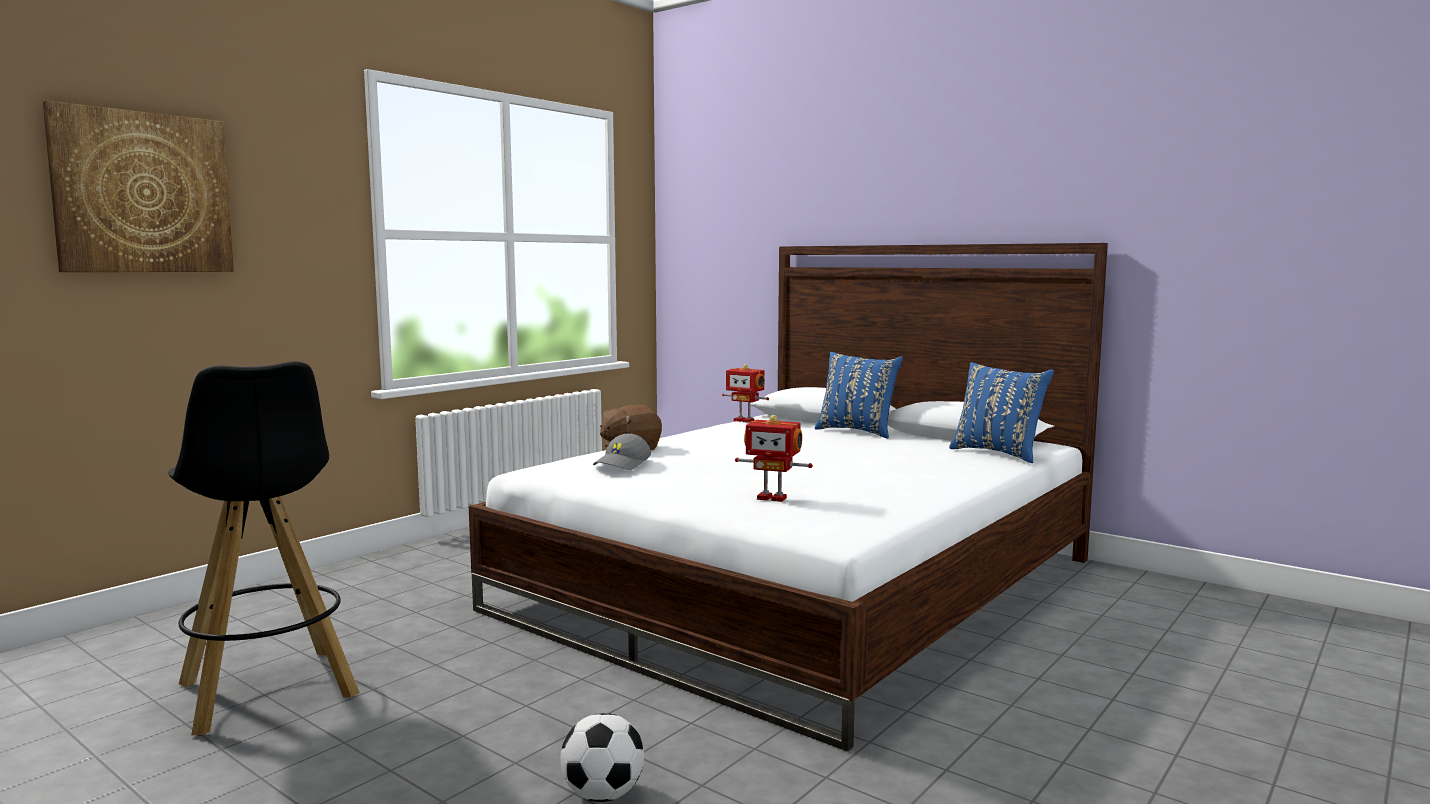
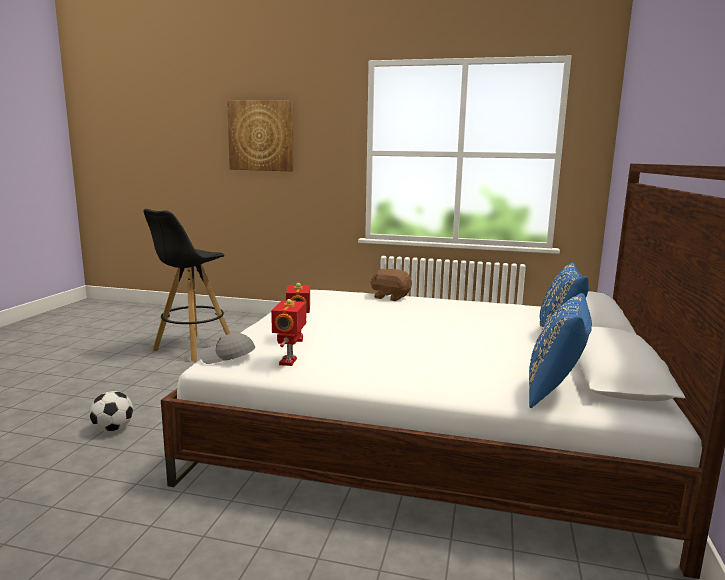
camera: 65 degrees right, 5 degrees up
(623, 464) = (337, 300): grey cap -> grey cap (227, 357)
(744, 420) = (532, 306): toy robot -> toy robot (289, 362)

